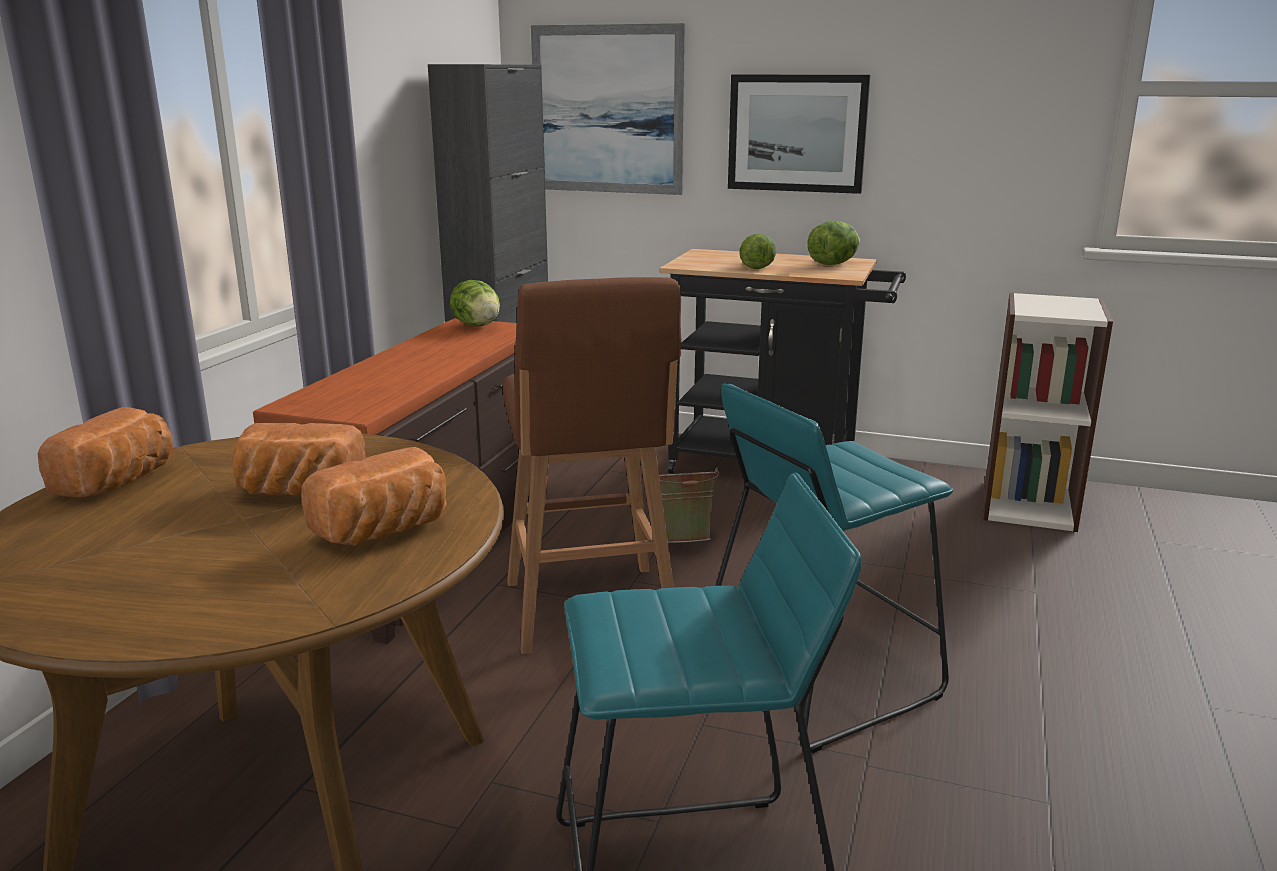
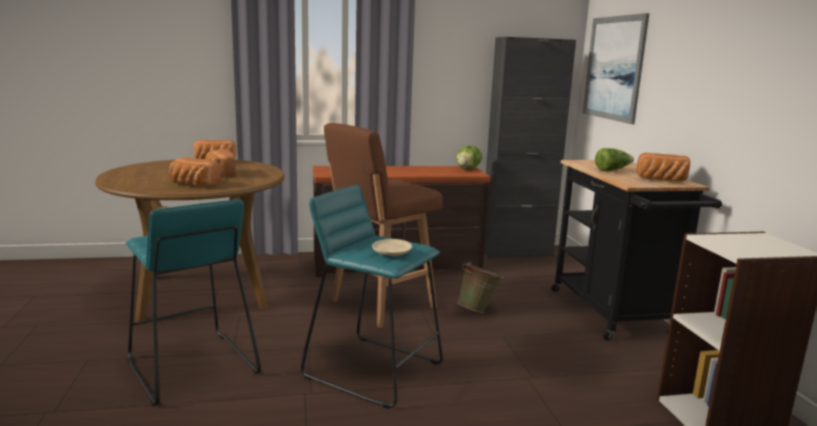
camera: 60 degrees right, 5 degrees down
(797, 133) = (687, 87): picture -> none
(833, 264) = (661, 180): lettuce -> bread
(876, 469) = (391, 253): none -> beige plate

